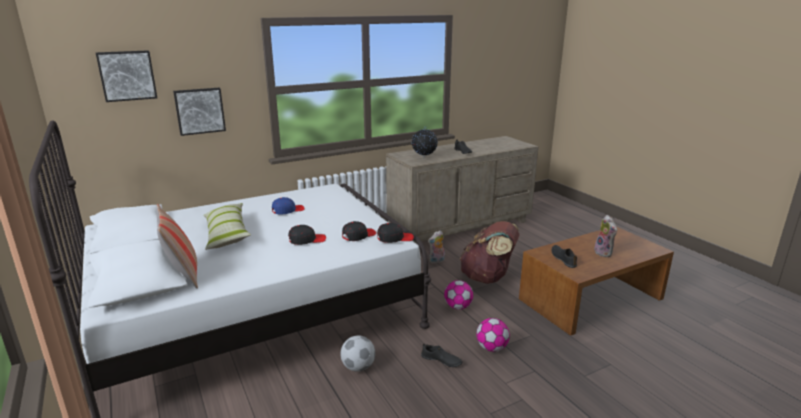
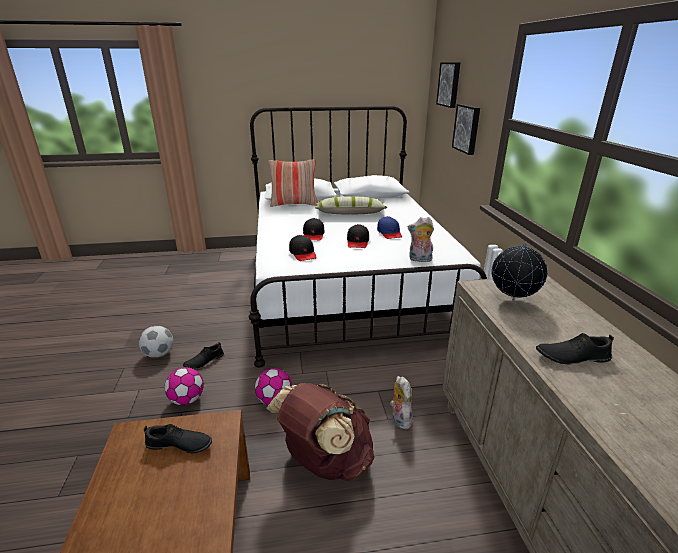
camera: 110 degrees right, 5 degrees up
(358, 367) = (238, 319): football -> football (159, 354)
(394, 238) = (278, 266): black cap -> black cap (358, 242)
(604, 253) = (137, 527): plush toy -> plush toy (419, 260)

